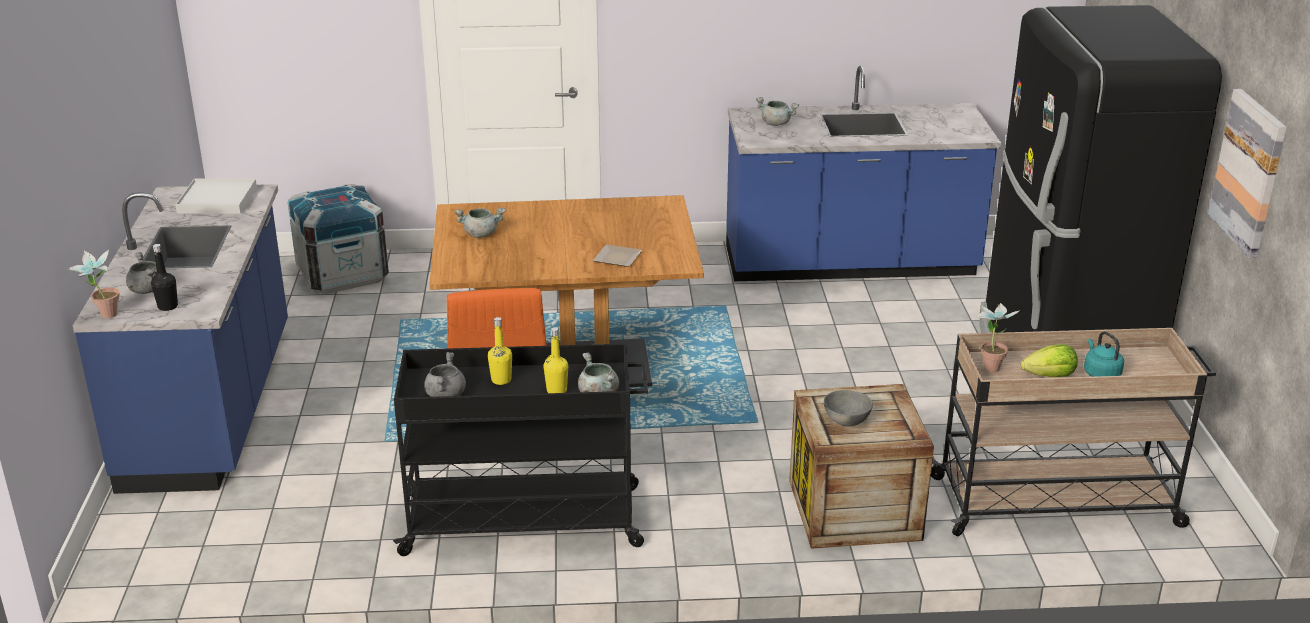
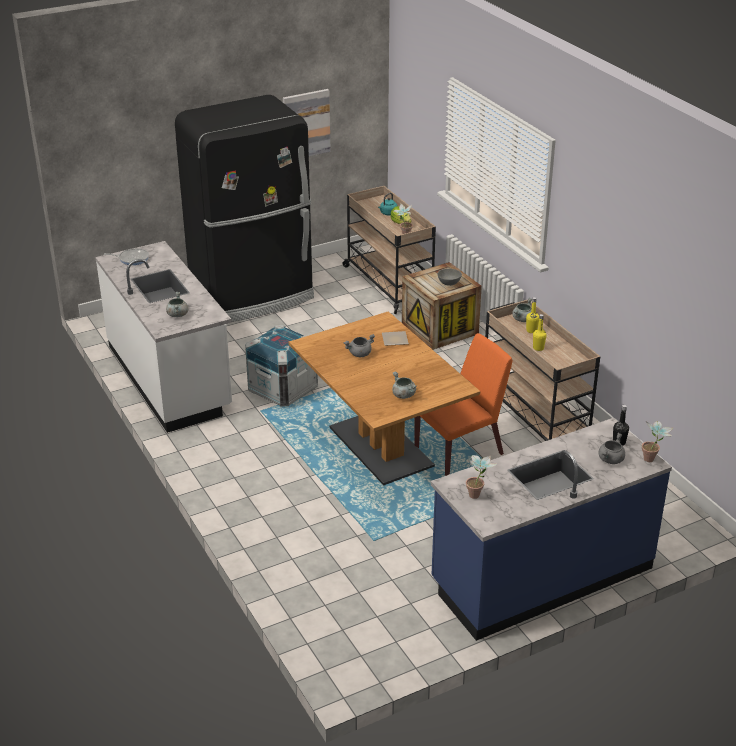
camera: 115 degrees left, 5 degrees up
(217, 200) = (478, 495): white tray -> potted plant
(342, 274) = (326, 603): crate -> crate (282, 389)
(445, 394) = (566, 359): grey cooking pot -> grey cooking pot (359, 354)
(525, 520) = (533, 414): black cart -> beige cart
(850, 264) = (170, 378): blue counter -> white counter
(953, 119) = (132, 258): none -> frying pan

